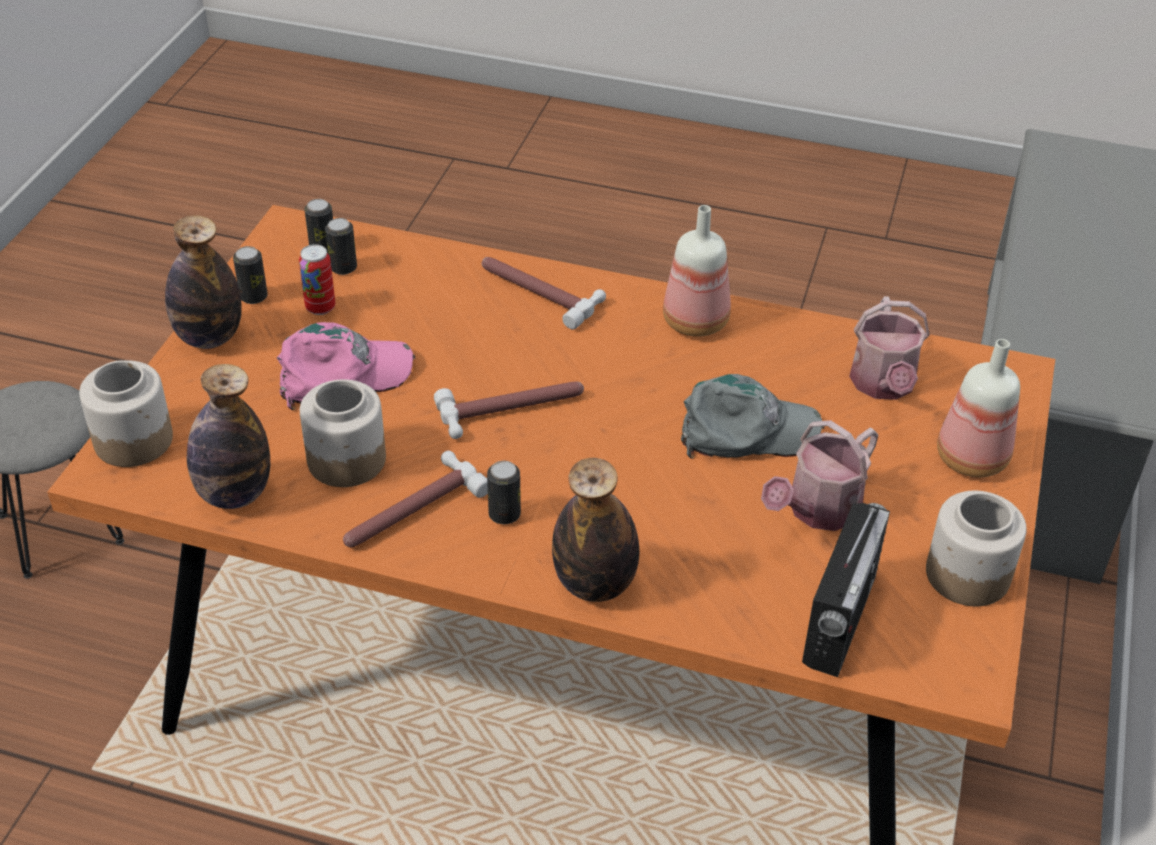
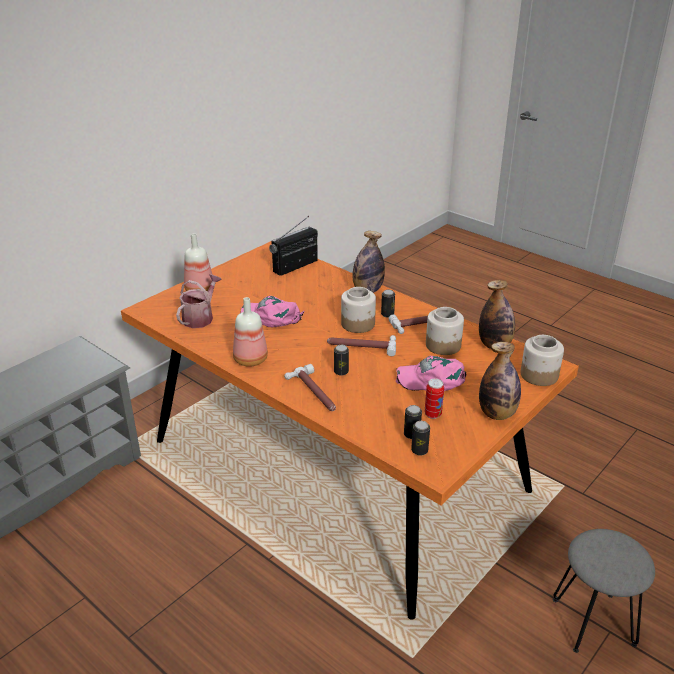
camera: 155 degrees left, 10 degrees down
(253, 296) = (468, 430): can -> can (341, 372)
(747, 430) = (271, 317): grey cap -> pink cap
(817, 511) = (272, 290): watering can -> none
(966, 575) = (243, 266): jar -> jar (358, 324)

